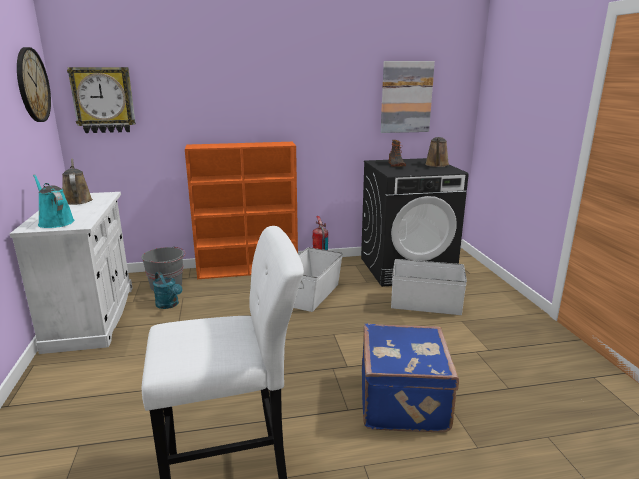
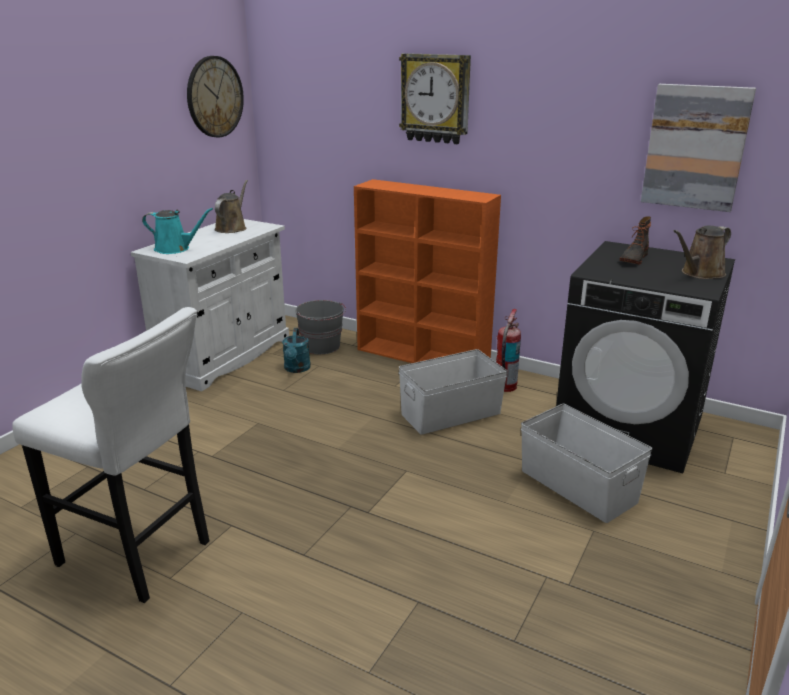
camera: 40 degrees right, 5 degrees up
(55, 222) = (175, 249): turquoise watering can -> turquoise watering can turned 105 degrees clockwise
(103, 100) = (296, 115): wall clock -> wall clock (435, 98)
(404, 401) = (370, 580): blue suitcase -> none

